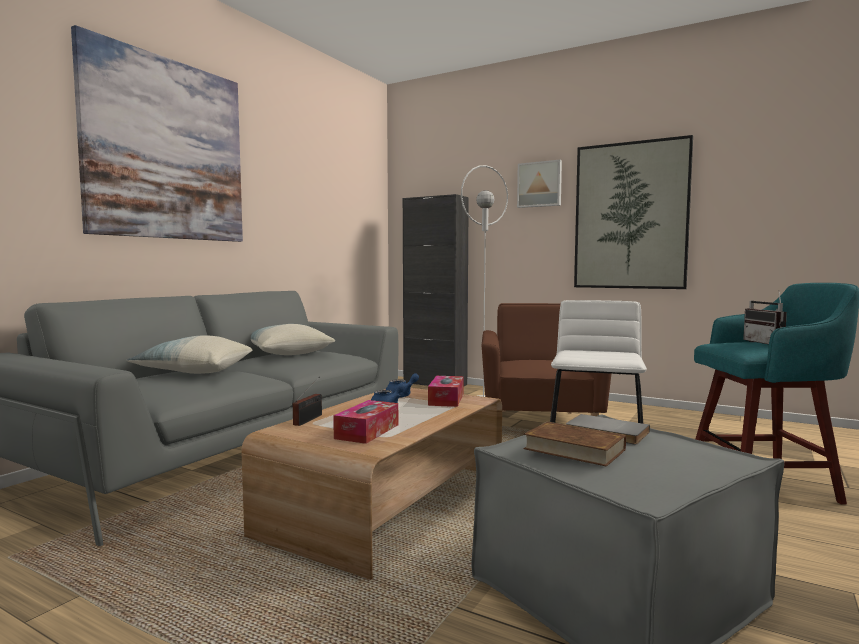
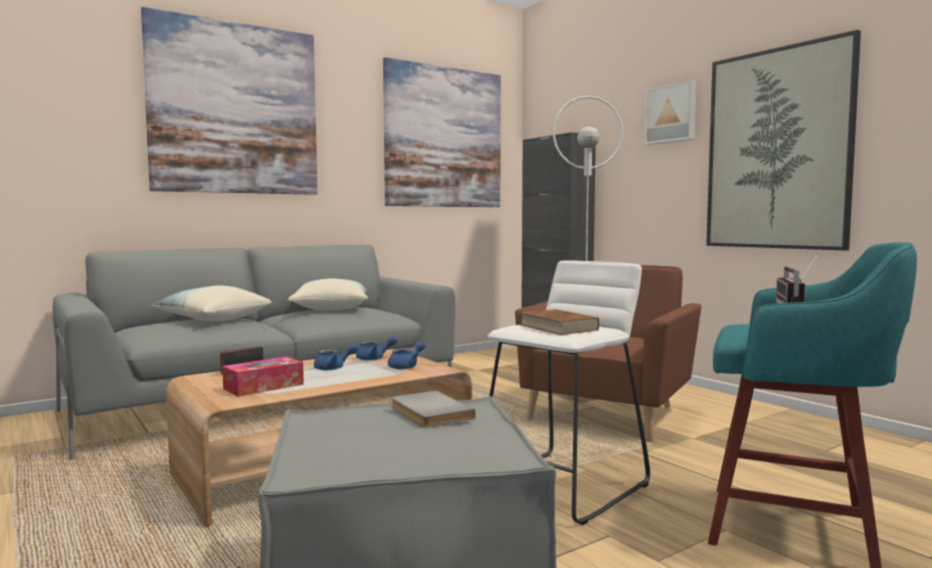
camera: 25 degrees right, 0 degrees up
(336, 192) = (443, 137): none -> picture
(446, 399) = (406, 366): tissue box -> blue teapot
(574, 449) = (350, 422): brown book -> brown book (558, 327)

